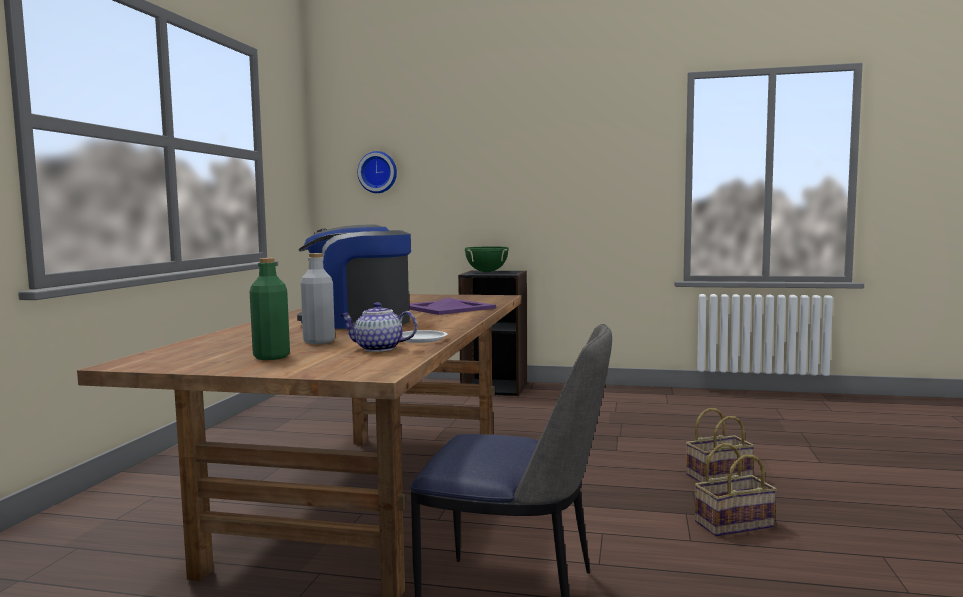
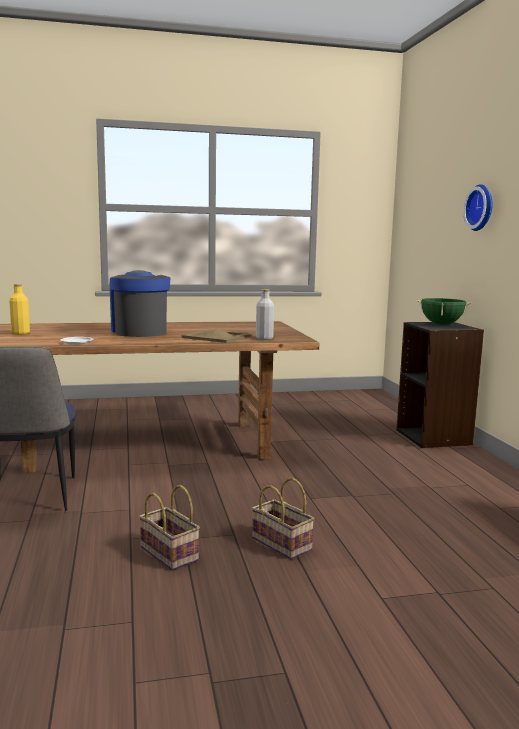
camera: 65 degrees right, 5 degrees up
(271, 357) = (20, 333): green bottle -> yellow bottle
(319, 341) = (66, 333): grey bottle -> grey bottle (264, 338)
(378, 172) = (419, 223): wall clock -> wall clock (481, 208)
(378, 349) = (44, 340): teapot -> none
(446, 308) = (217, 336): purple tray -> beige tray

